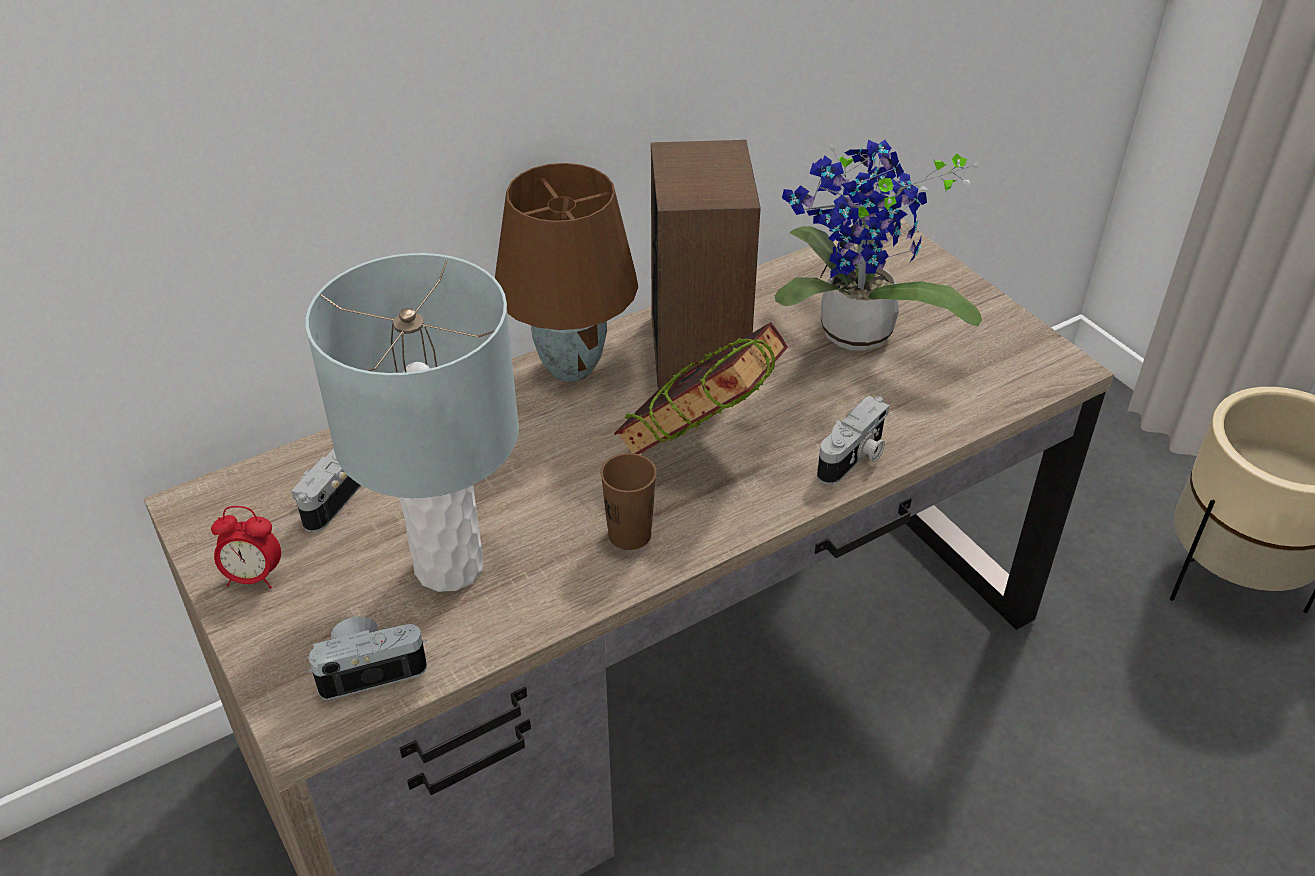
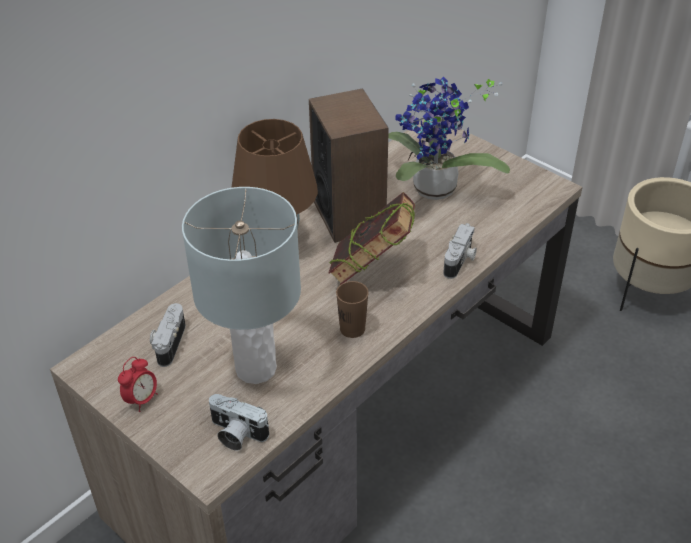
camera: 15 degrees left, 0 degrees up
(253, 577) = (142, 399): alarm clock -> alarm clock turned 45 degrees counterclockwise
(371, 667) = (236, 434): camera -> camera turned 120 degrees counterclockwise

